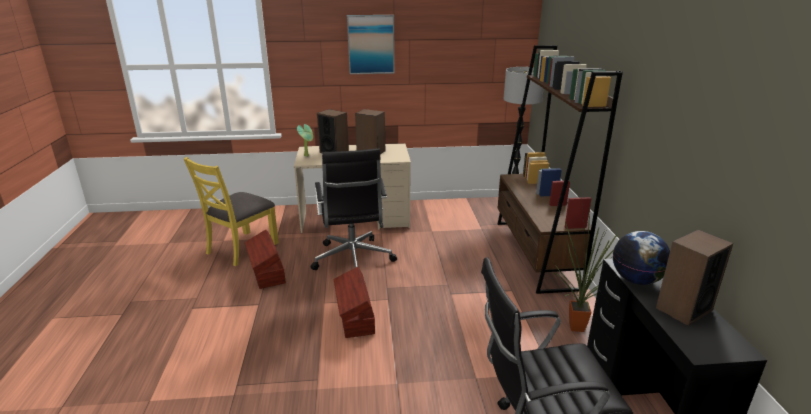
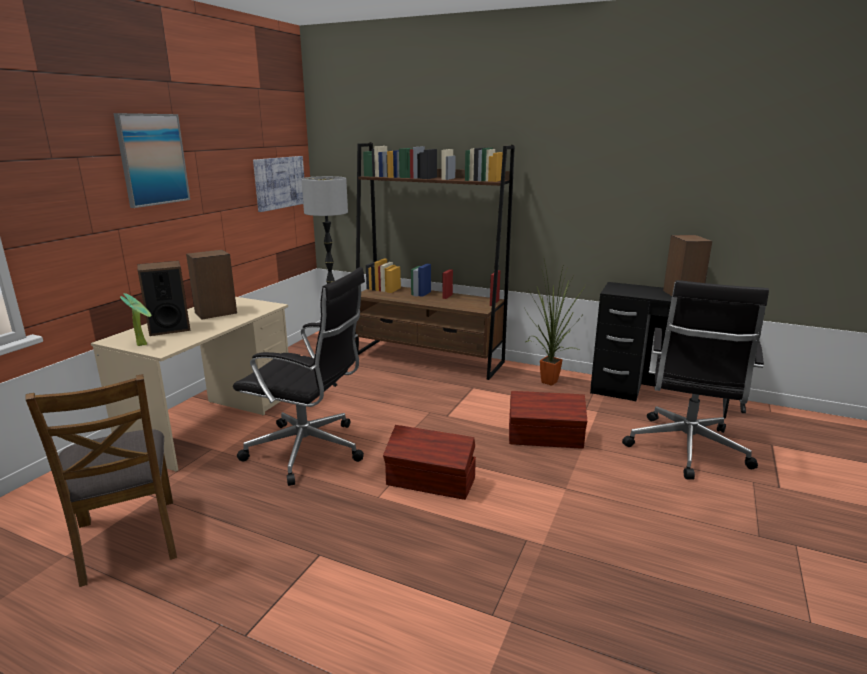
camera: 60 degrees left, 5 degrees down
(241, 248) = (128, 539): yellow chair -> brown chair
(266, 272) = (243, 528): brown storage box -> brown storage box (546, 438)
(492, 68) = (279, 182): none -> picture
(636, 280) = (638, 294): globe -> none

